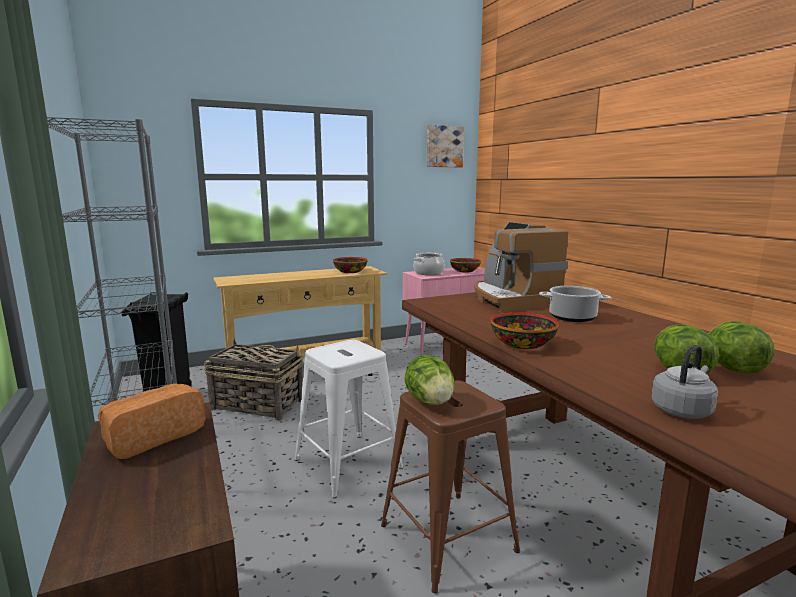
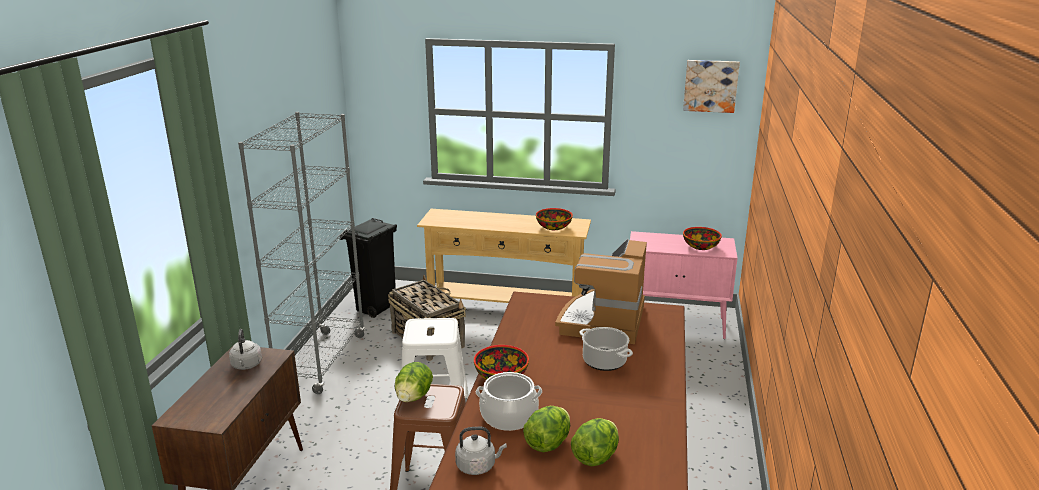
camera: 35 degrees right, 10 degrees up
(153, 437) = (246, 365): bread -> grey kettle
(429, 273) = (654, 240): cooking pot -> cooking pot (509, 416)

